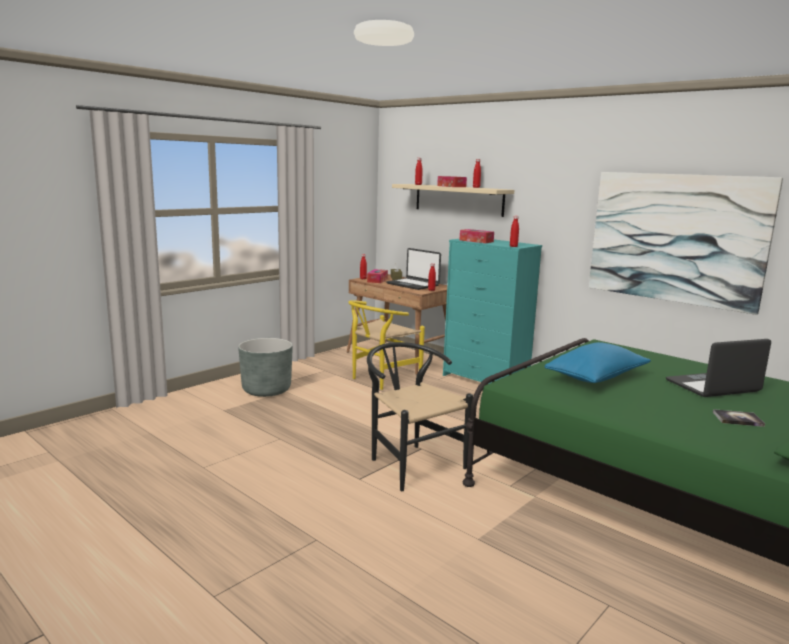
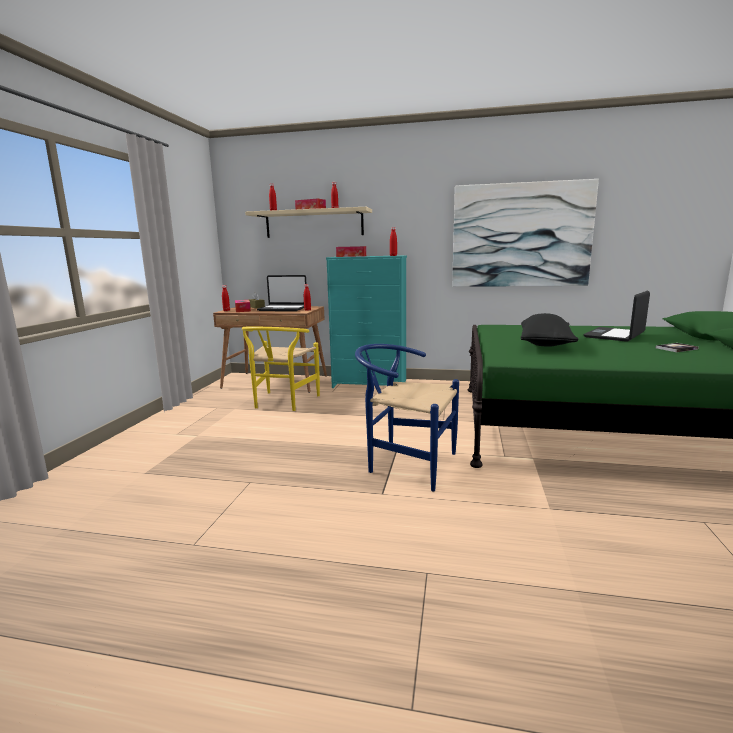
camera: 30 degrees left, 0 degrees up
(266, 390) = (174, 439): grey planter -> none
(410, 462) = (405, 463): black chair -> blue chair
(596, 378) = (545, 344): blue pillow -> black pillow

